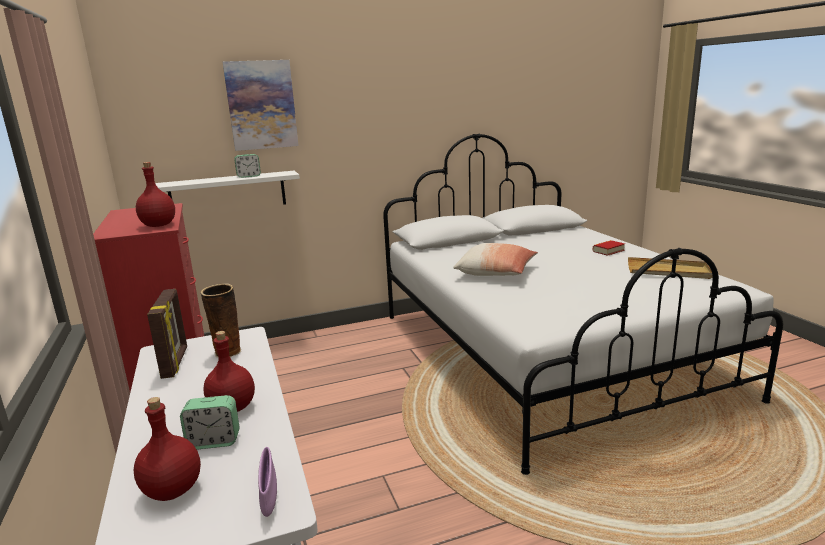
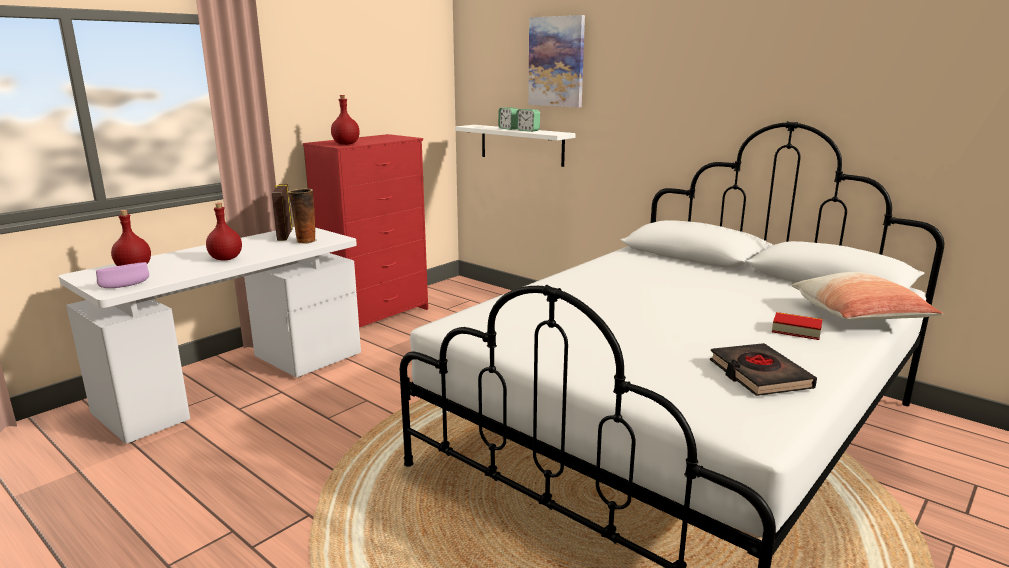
camera: 60 degrees right, 0 degrees up
(176, 363) = (284, 235): picture frame -> picture frame turned 120 degrees clockwise
(214, 441) = (185, 264): alarm clock -> alarm clock (508, 128)
(496, 272) = (606, 288): pillow -> pillow (860, 316)
(668, 271) = (759, 375): beige tray -> black book

